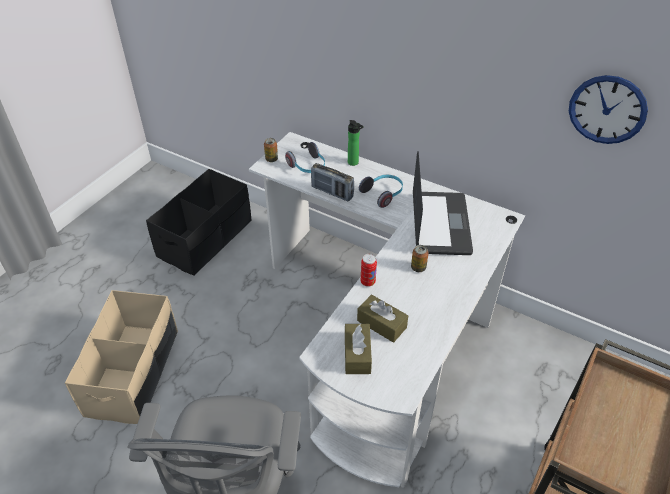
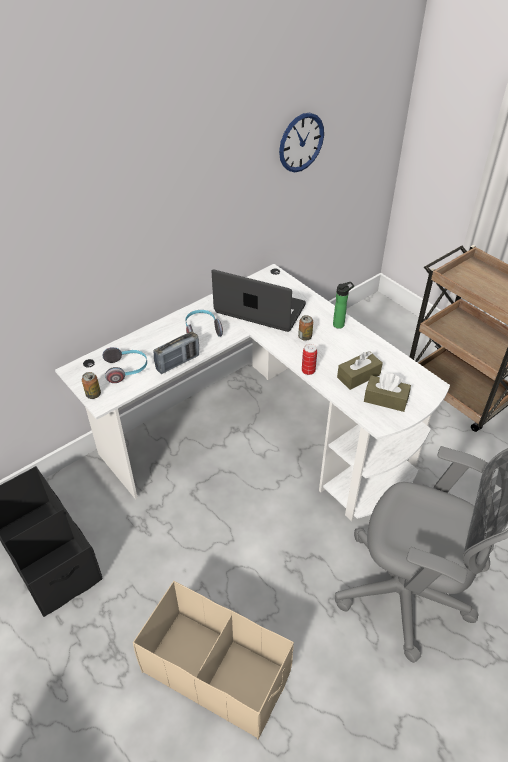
camera: 70 degrees left, 0 degrees up
(354, 163) = (144, 336): bottle -> bottle (340, 324)

